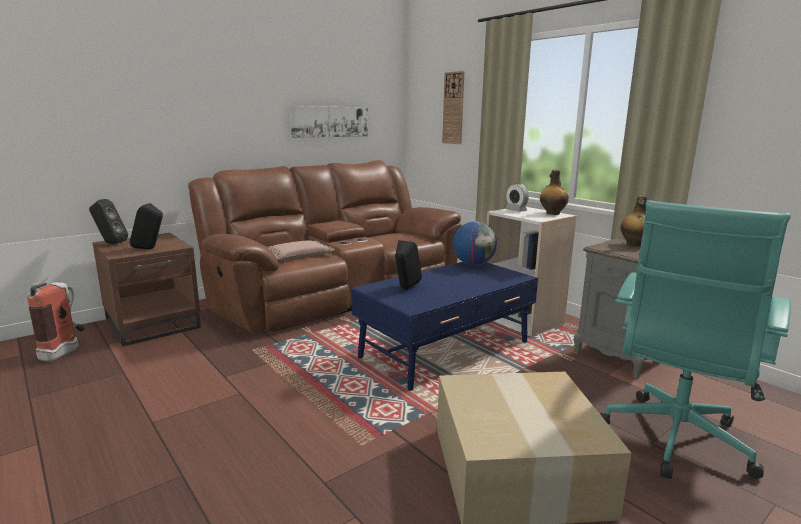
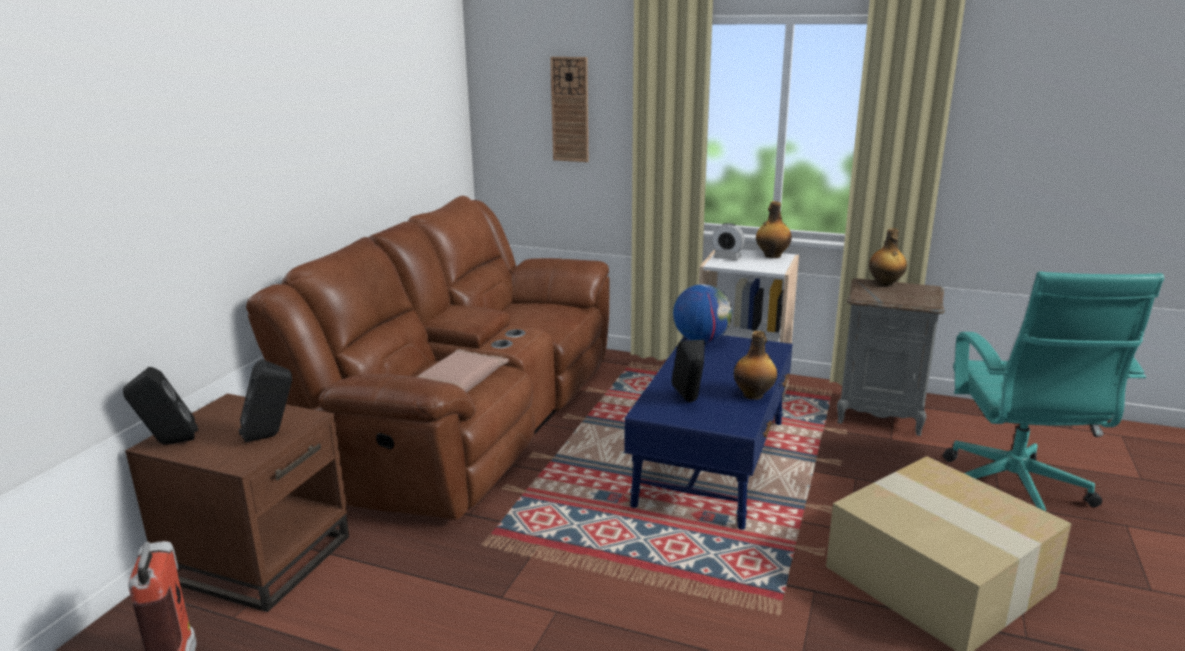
camera: 30 degrees left, 5 degrees up
(330, 121) = (395, 148): picture -> none
(454, 295) = (754, 395): none -> bottle

